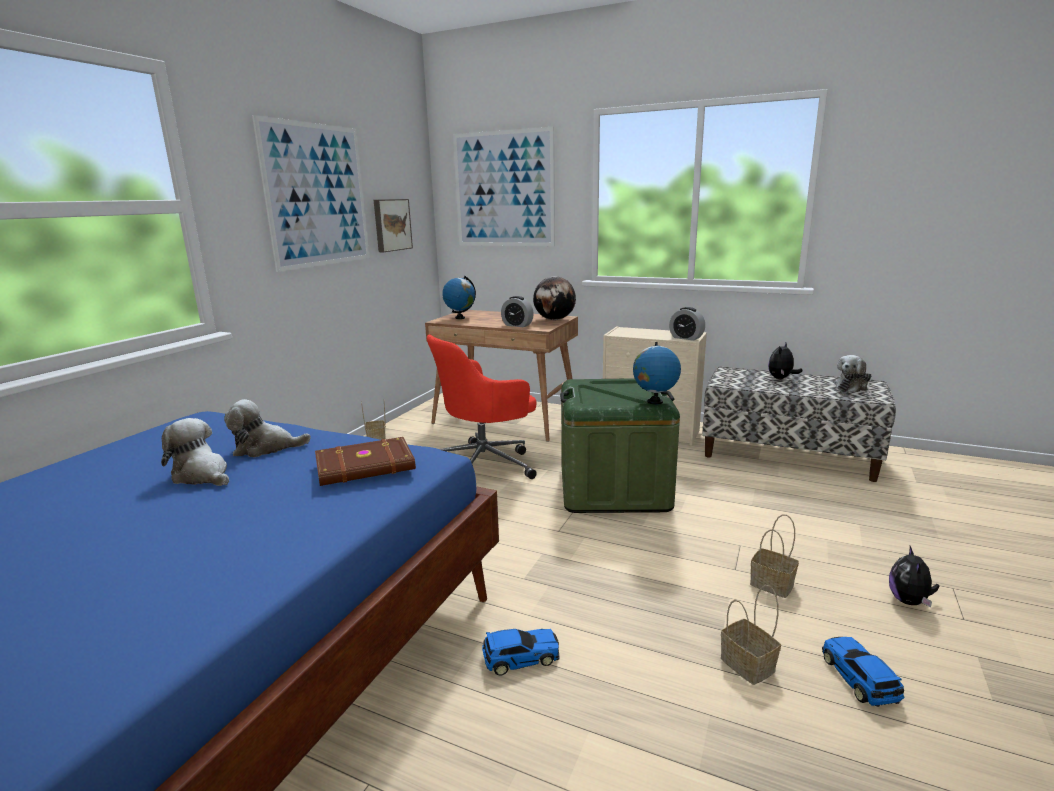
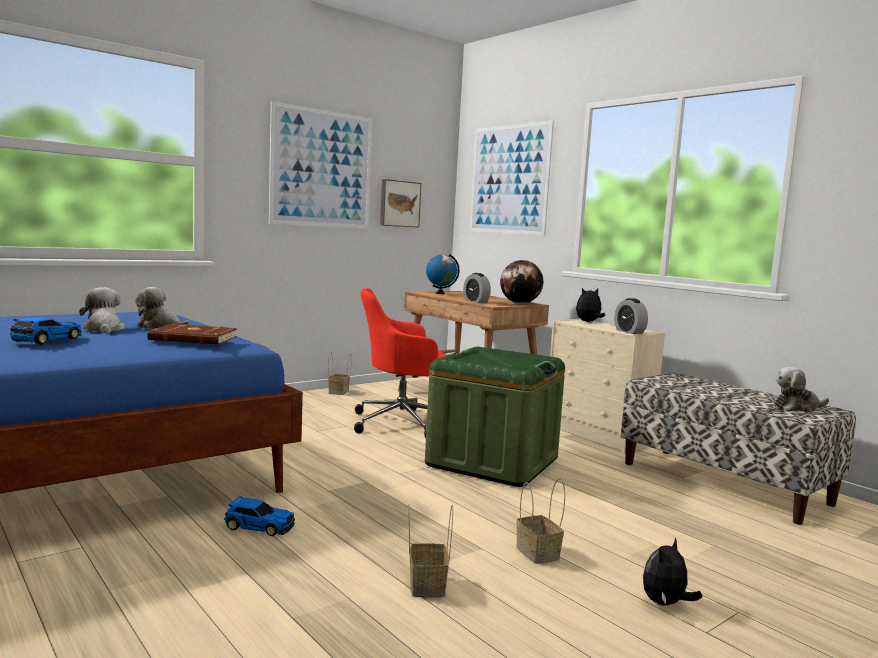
camera: 25 degrees right, 10 degrees down
(654, 402) = (517, 367): globe -> none
(781, 378) = (724, 389): plush toy -> plush toy (588, 322)
(860, 679) = (515, 626): toy car -> toy car (45, 340)

